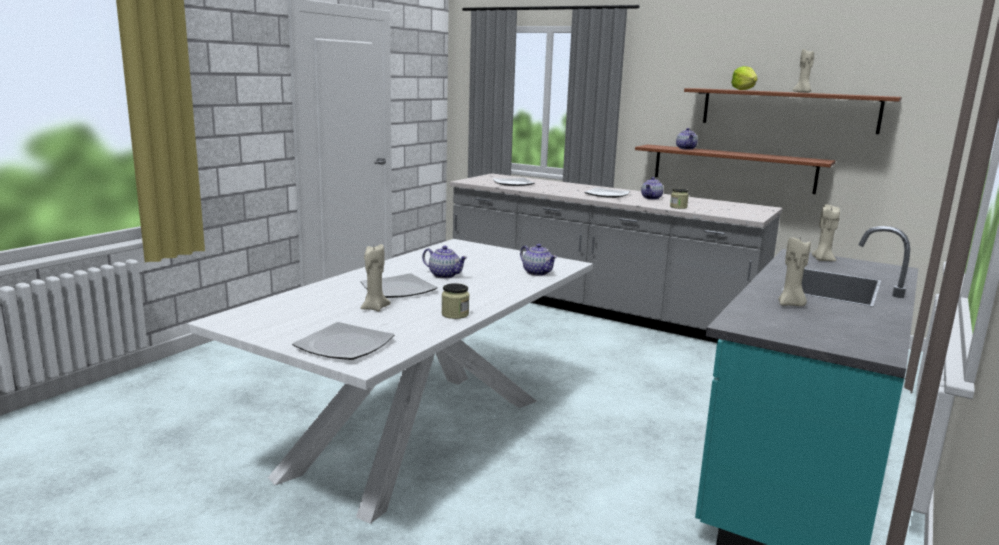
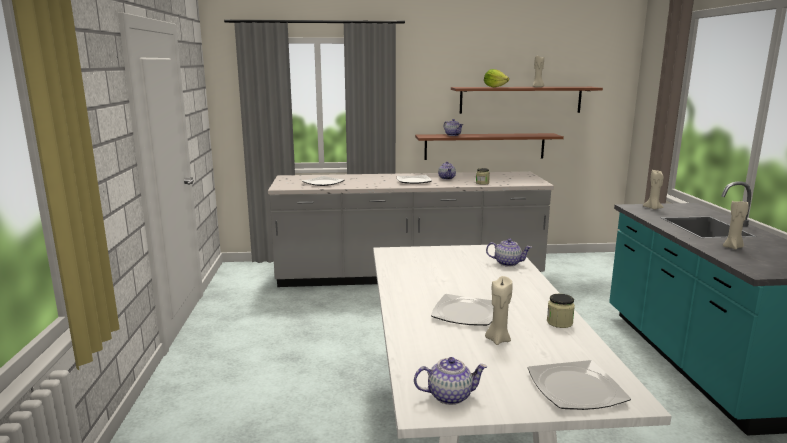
camera: 35 degrees left, 0 degrees up
(445, 275) = (459, 286): teapot -> teapot (450, 396)

